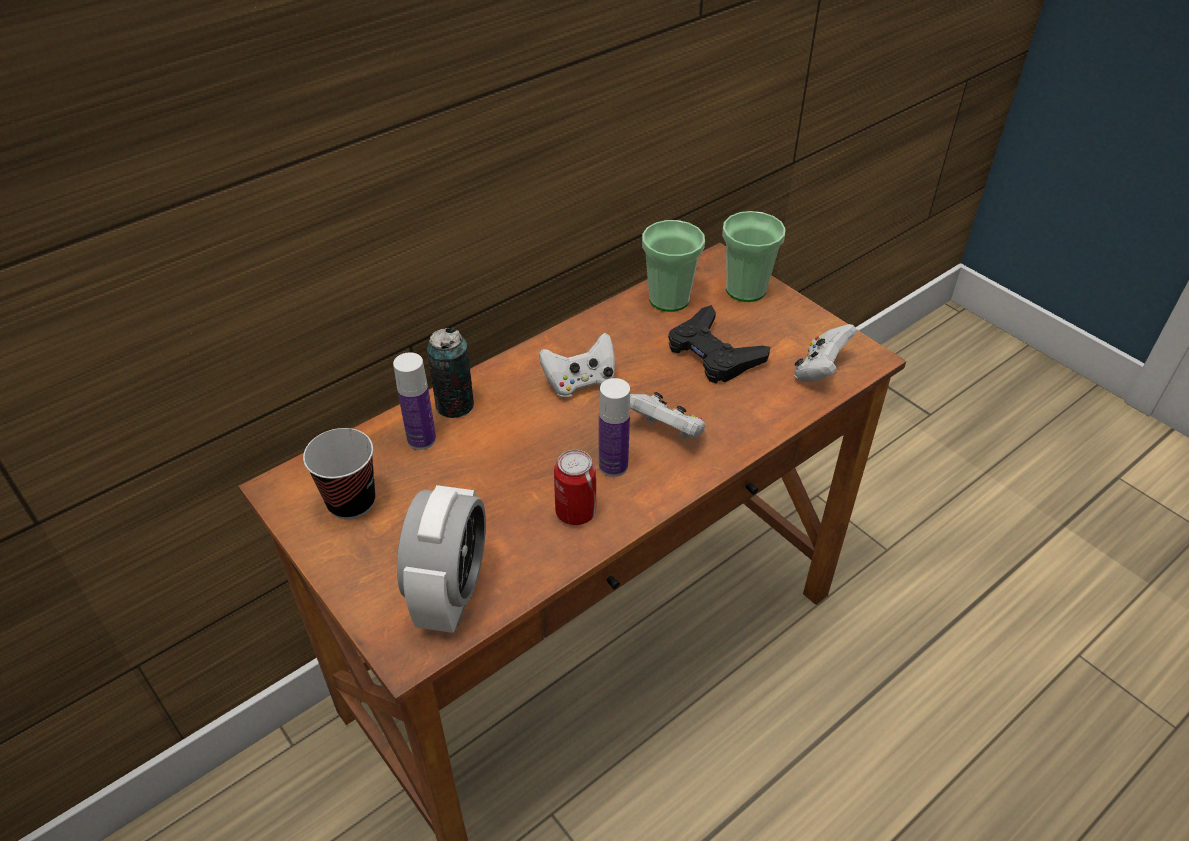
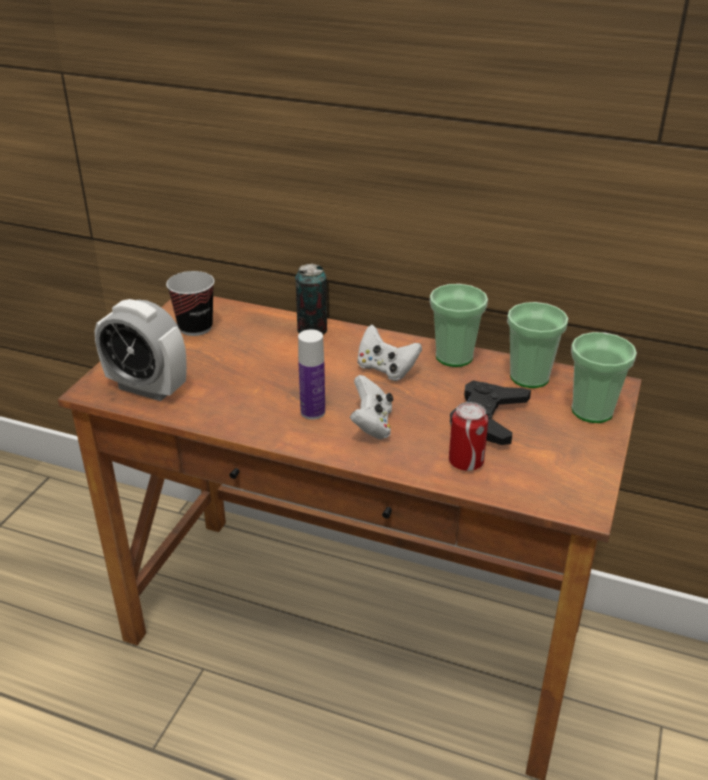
camera: 60 degrees right, 10 degrees down
(421, 439) = (269, 330): bottle -> none
(451, 593) = (147, 388): alarm clock -> alarm clock turned 45 degrees clockwise
(575, 512) = (253, 411): can -> can (466, 462)
(597, 328) = (454, 357): none -> cup
(820, 370) = (531, 483): white game controller -> none

